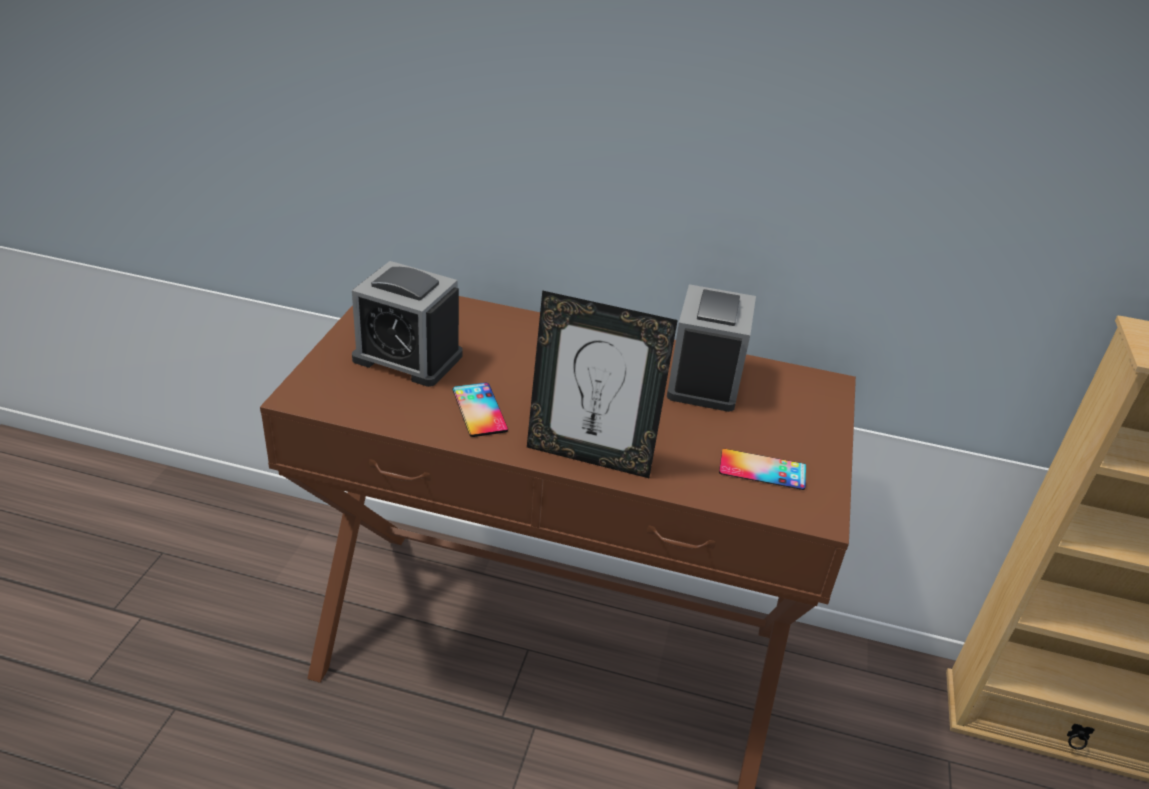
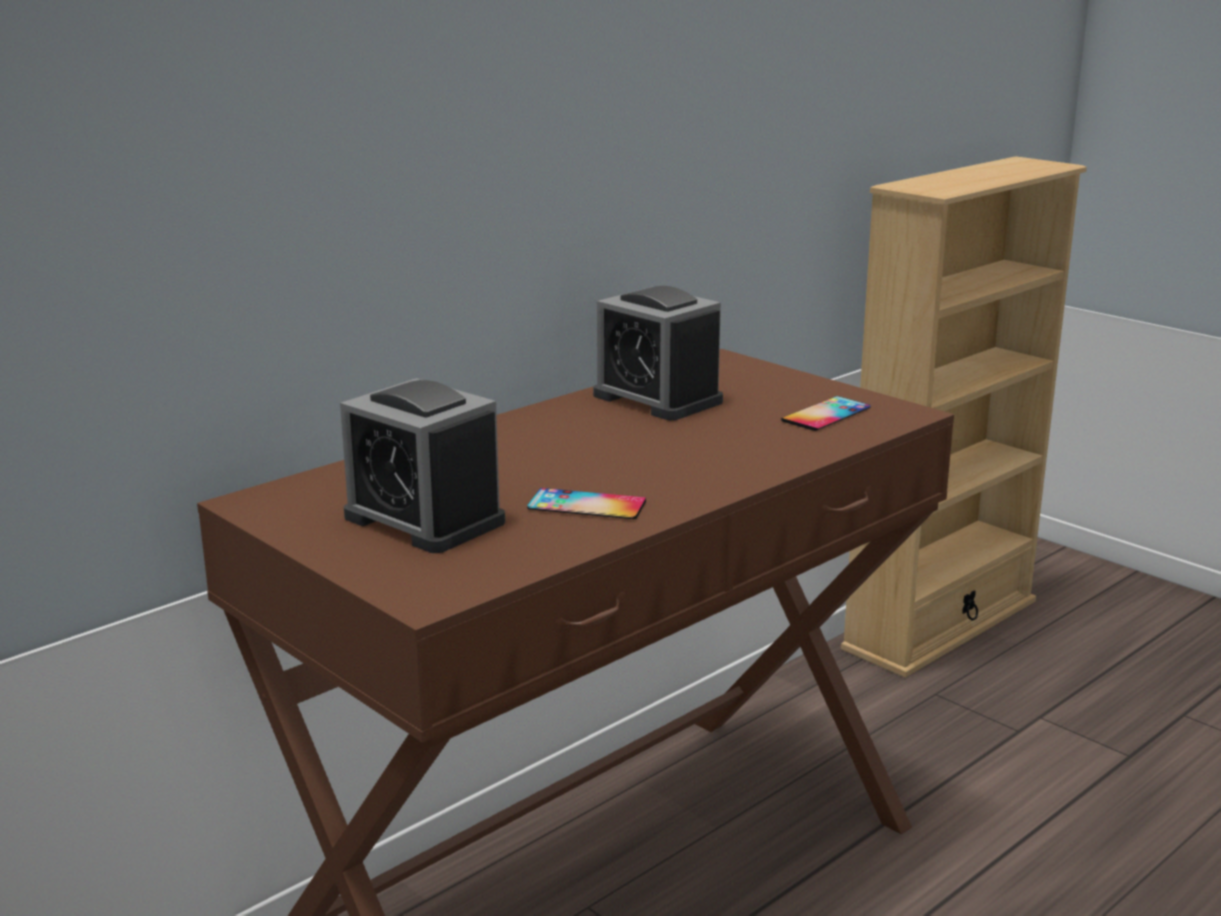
camera: 55 degrees left, 15 degrees down
(408, 357) = (424, 520): alarm clock -> alarm clock turned 75 degrees clockwise
(590, 456) = (731, 474): picture frame -> none

